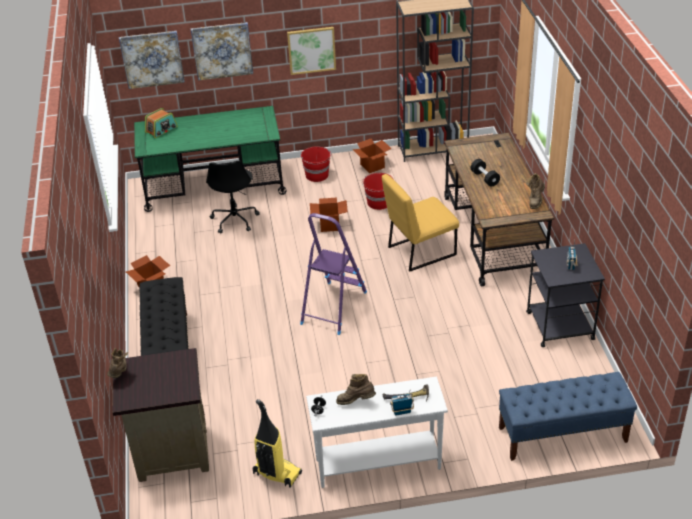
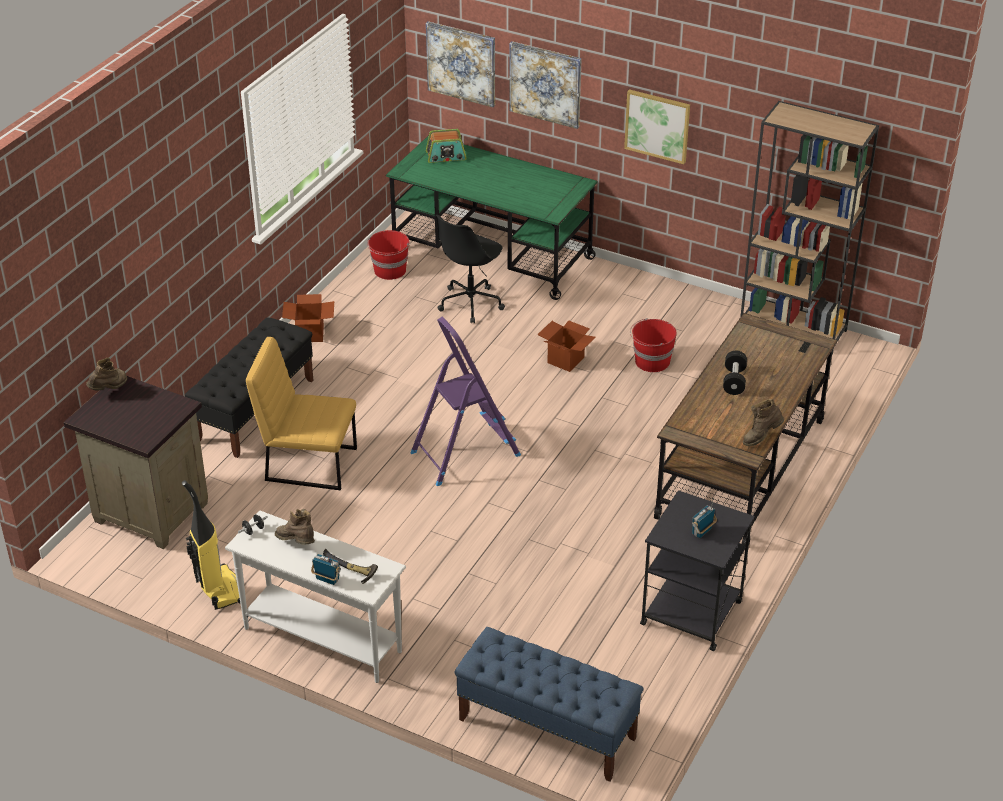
camera: 35 degrees right, 0 degrees up
(317, 175) = (618, 296): red bucket -> red bucket (390, 271)
(372, 166) = (695, 314): cardboard box -> none
(420, 251) = (632, 441): yellow chair -> yellow chair (308, 463)

